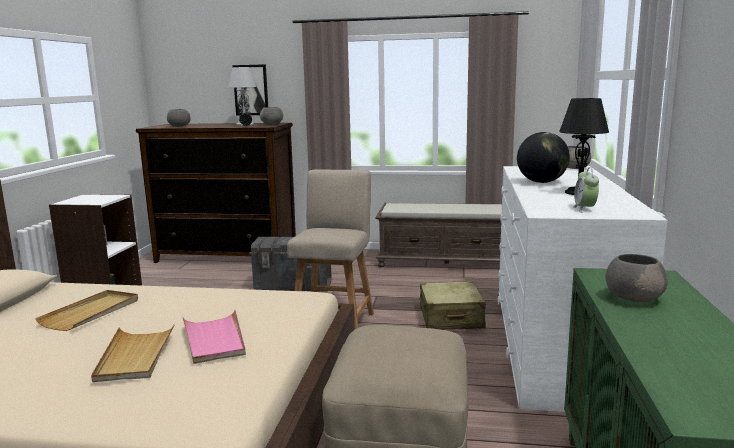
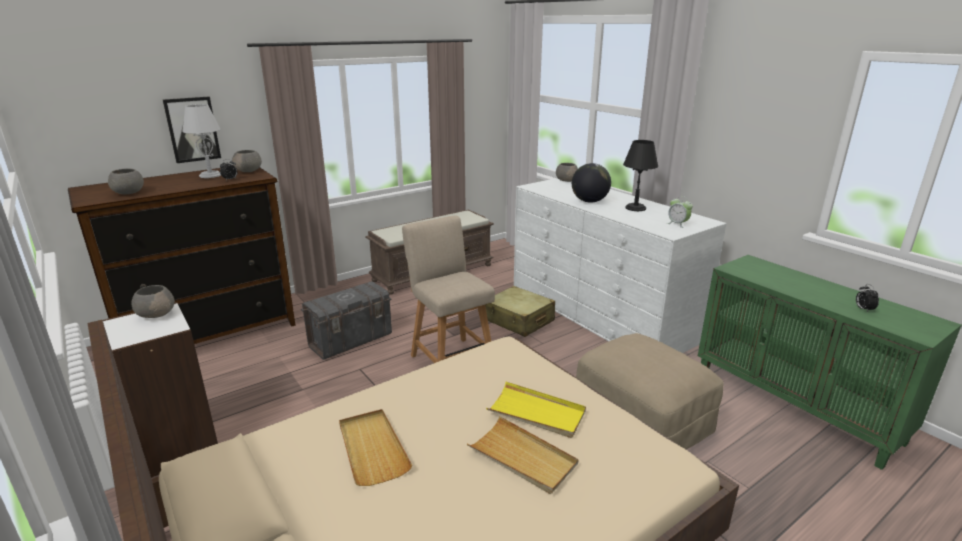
camera: 45 degrees left, 10 degrees up
(214, 339) = (536, 413): pink tray -> yellow tray
(634, 298) = (778, 280): grey bowl -> grey bowl (156, 314)
(686, 359) = (863, 309): none -> alarm clock

